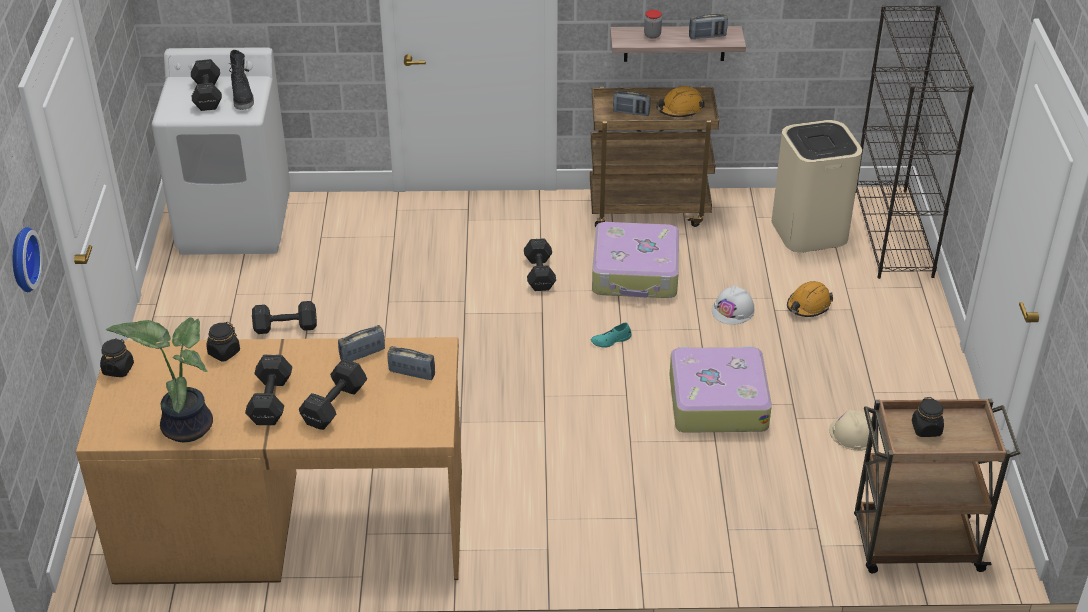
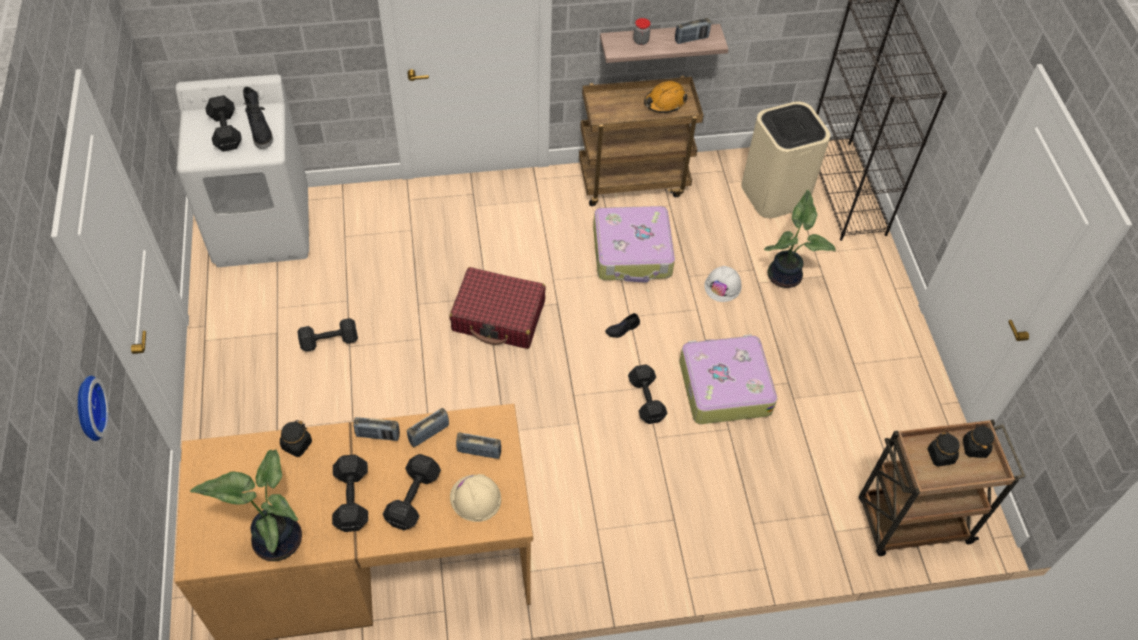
camera: 10 degrees left, 15 degrees up
(118, 369) = (198, 475): black jar -> black jar (974, 447)
(474, 319) = (499, 316): none -> red suitcase
(540, 273) = (548, 260): black dumbbell -> black dumbbell (646, 398)
(611, 340) = (622, 329): turquoise shoe -> black shoe
(631, 112) = (621, 109): radio -> radio (378, 435)
(808, 306) = (786, 275): orange hard hat -> potted plant
(852, 434) = (843, 410): beige hard hat -> beige hard hat (475, 498)

